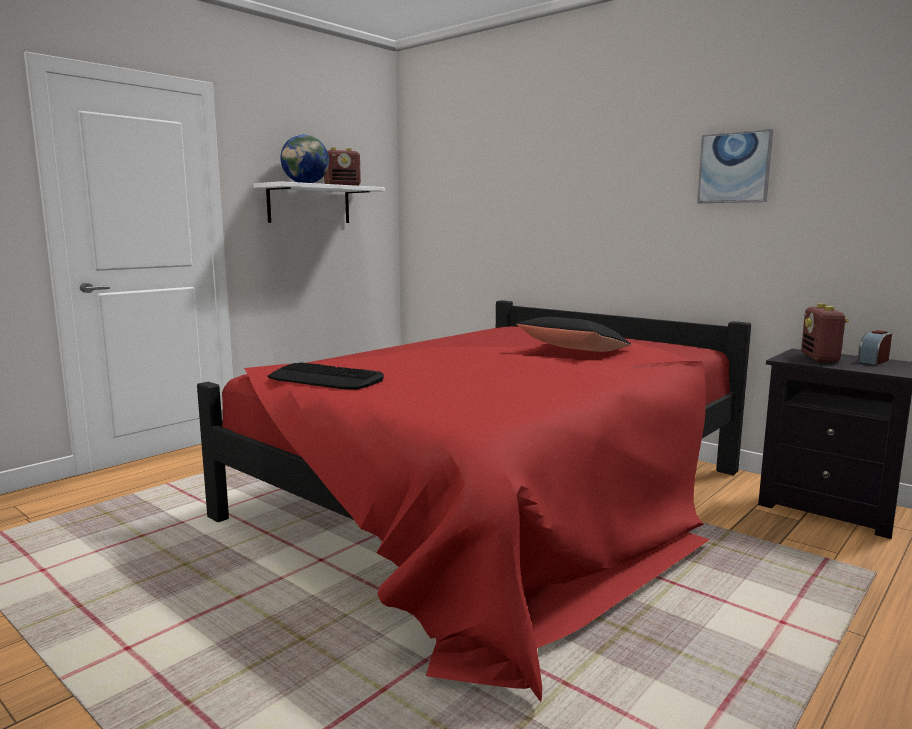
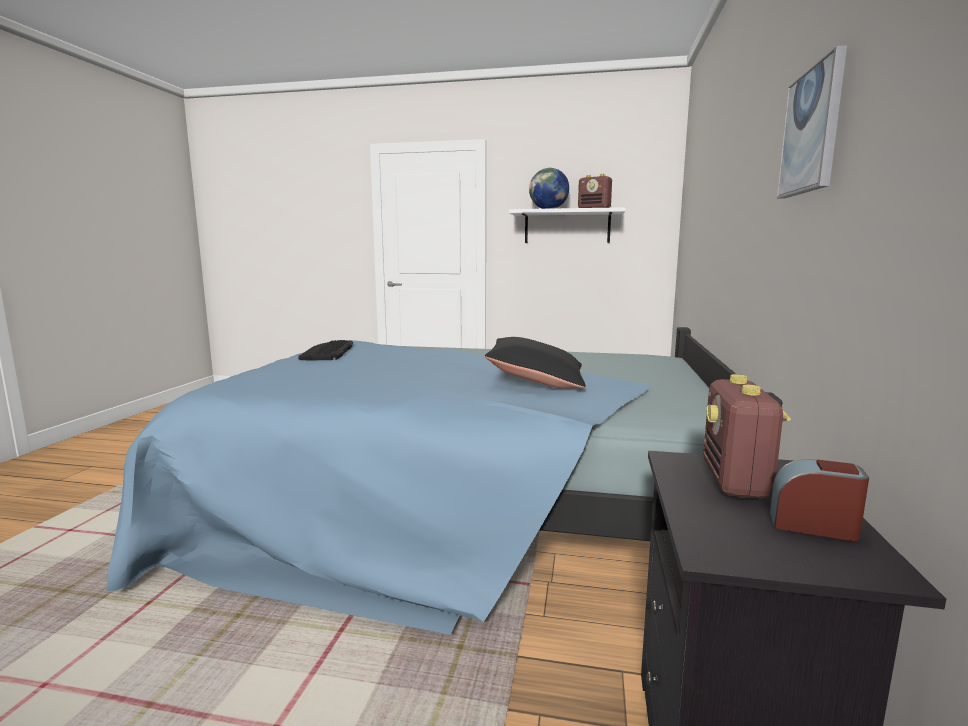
camera: 60 degrees right, 0 degrees up
(499, 501) = (462, 506): red bed -> blue bed
(820, 359) = (735, 481): radio -> radio turned 60 degrees counterclockwise

